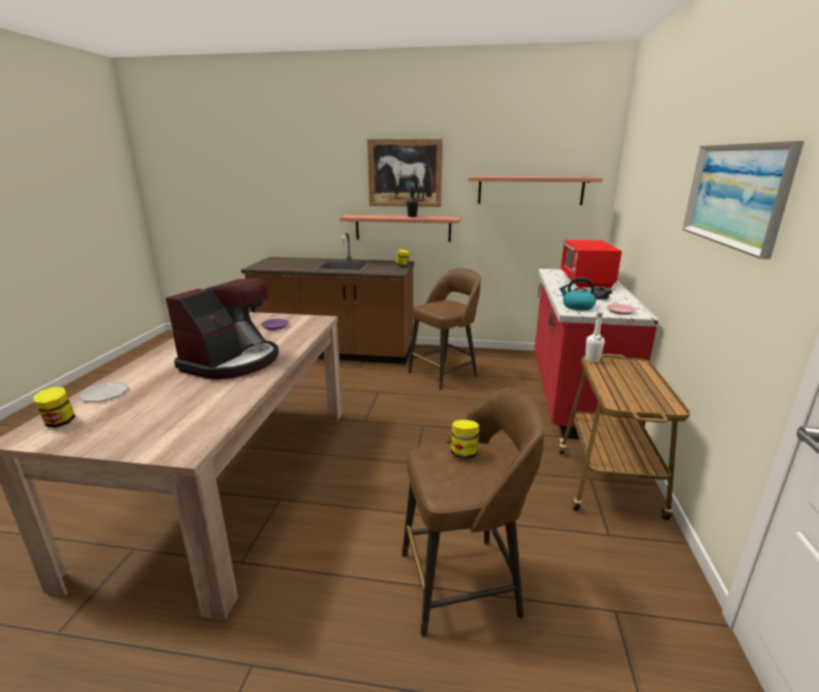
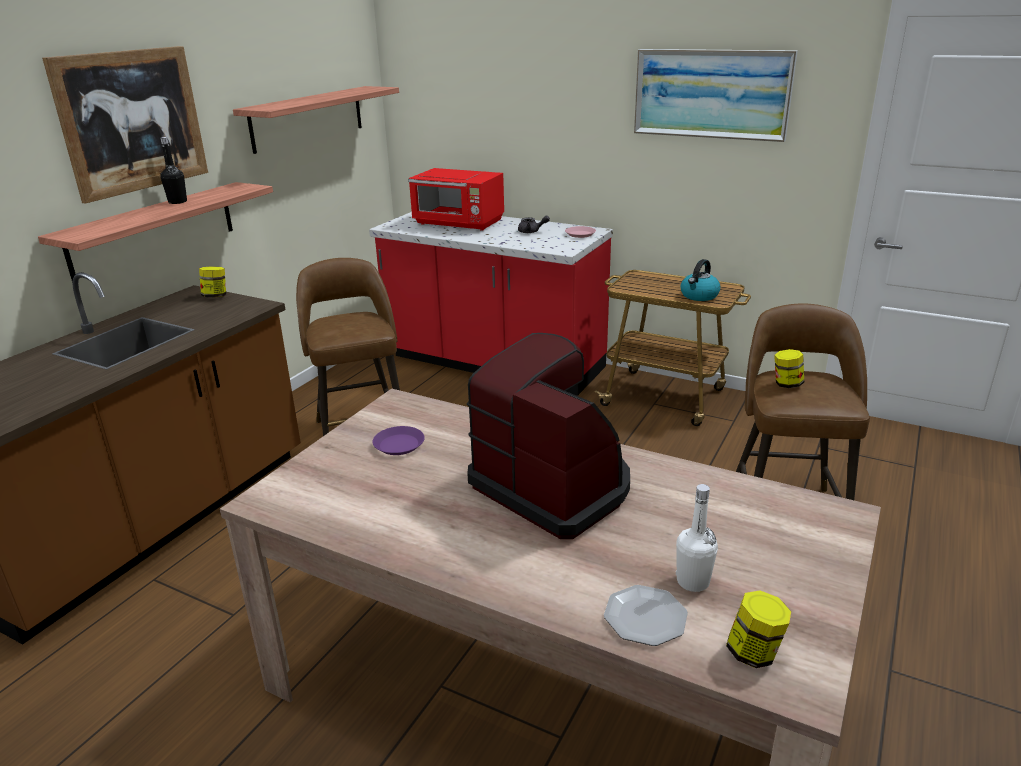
camera: 70 degrees left, 5 degrees up
(577, 307) = (551, 245): kettle -> kettle (699, 296)
(592, 359) = (620, 288): white bottle -> white bottle (693, 581)

